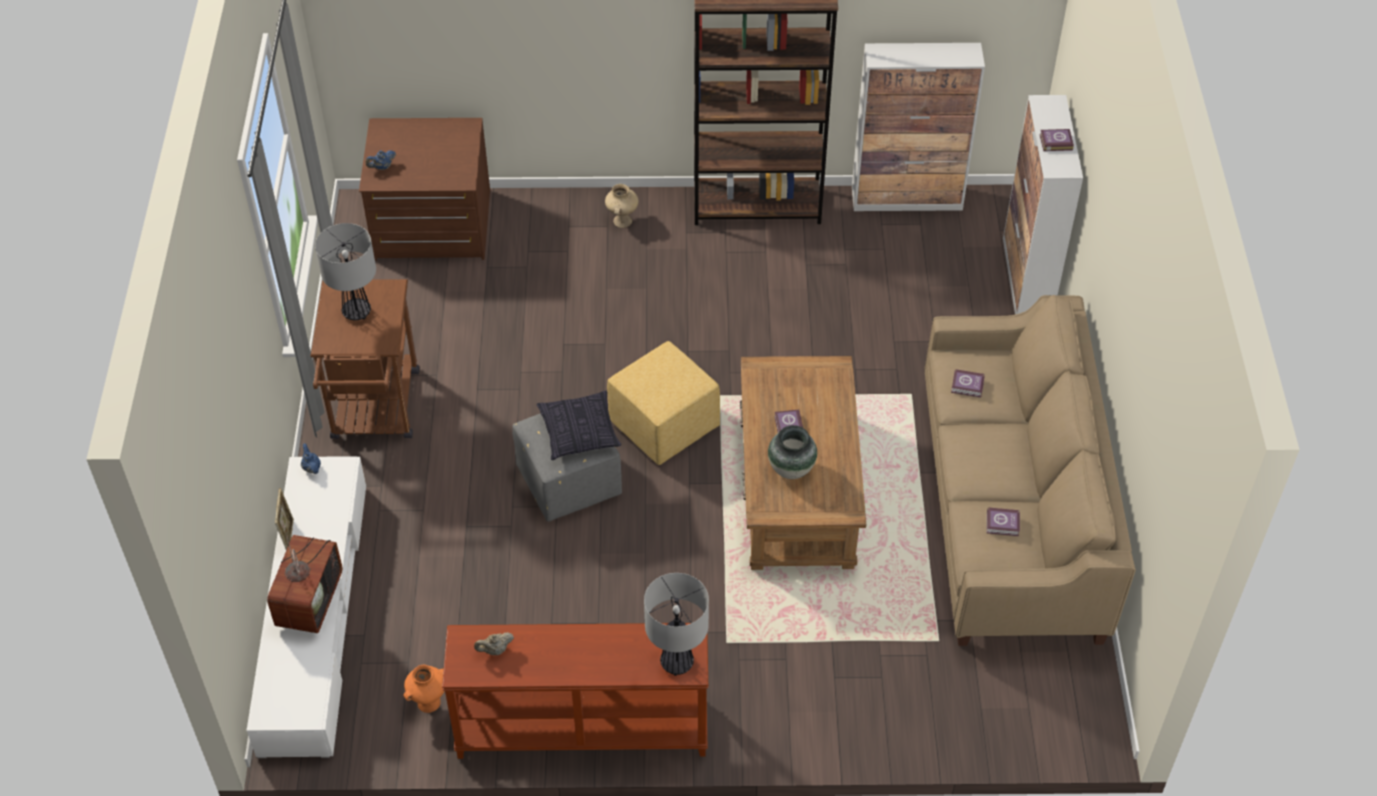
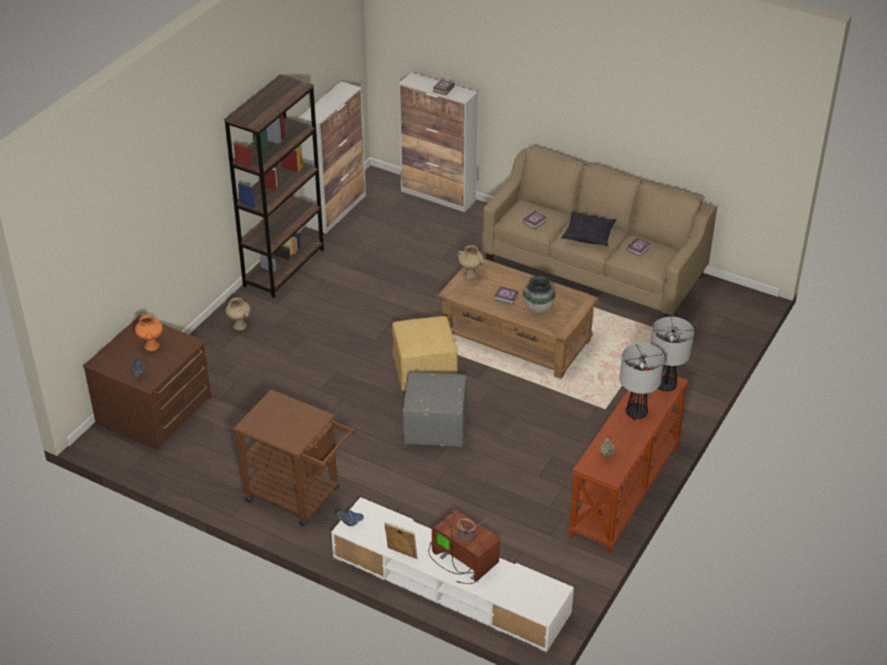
camera: 60 degrees left, 10 degrees down
(356, 312) = (279, 421): table lamp -> table lamp (636, 413)
(429, 702) = (558, 553): orange vase -> orange vase (151, 345)
(579, 433) = (436, 383): pillow -> pillow (588, 235)
(807, 371) = (470, 275): none -> beige vase

